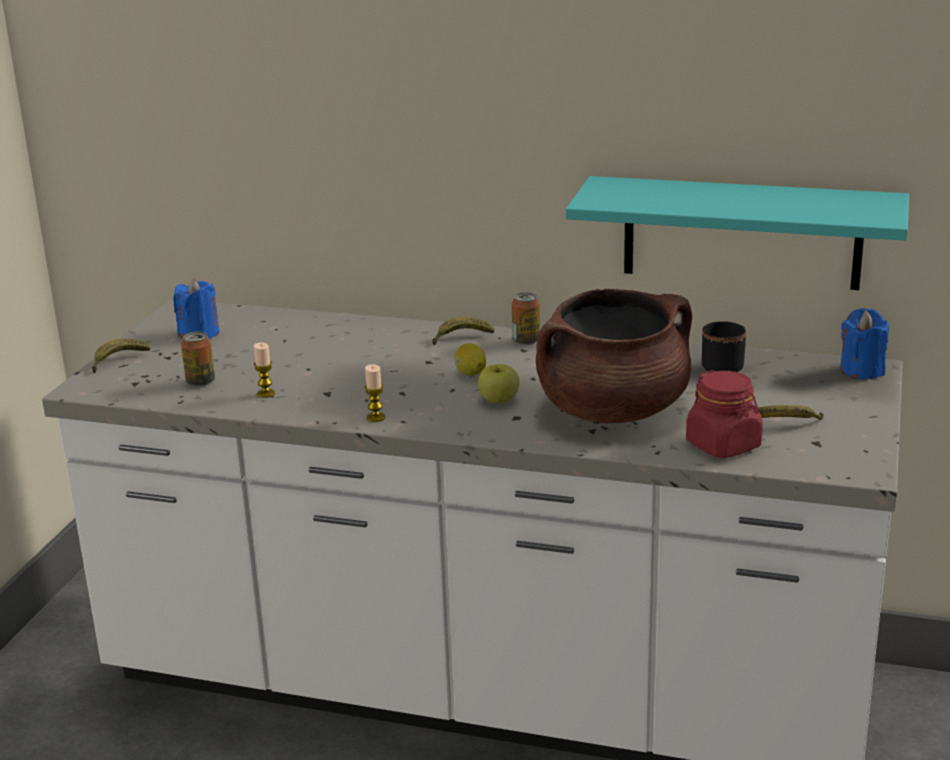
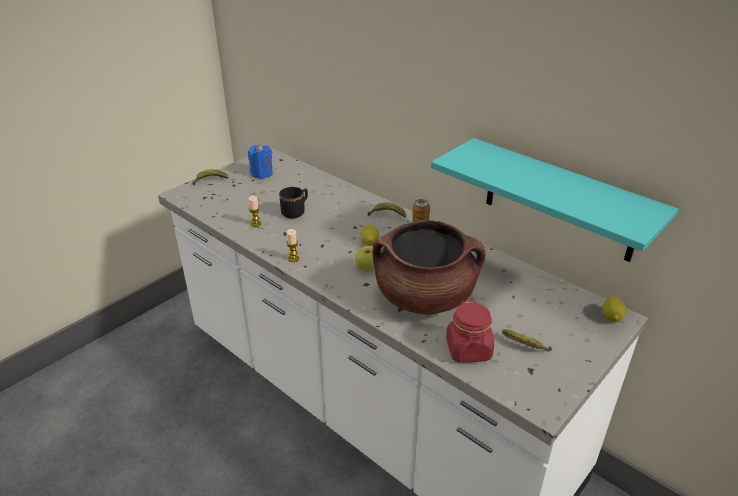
camera: 25 degrees right, 10 degrees up
(200, 382) = (233, 206): can -> none
(723, 365) = (521, 283): black mug -> black mug (296, 212)
(862, 370) = (611, 317): blue candle -> lemon

